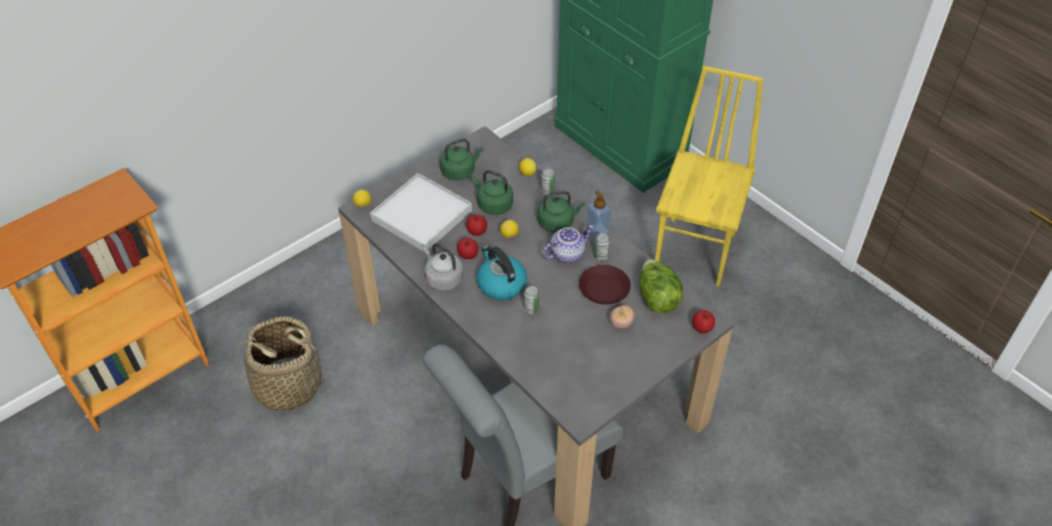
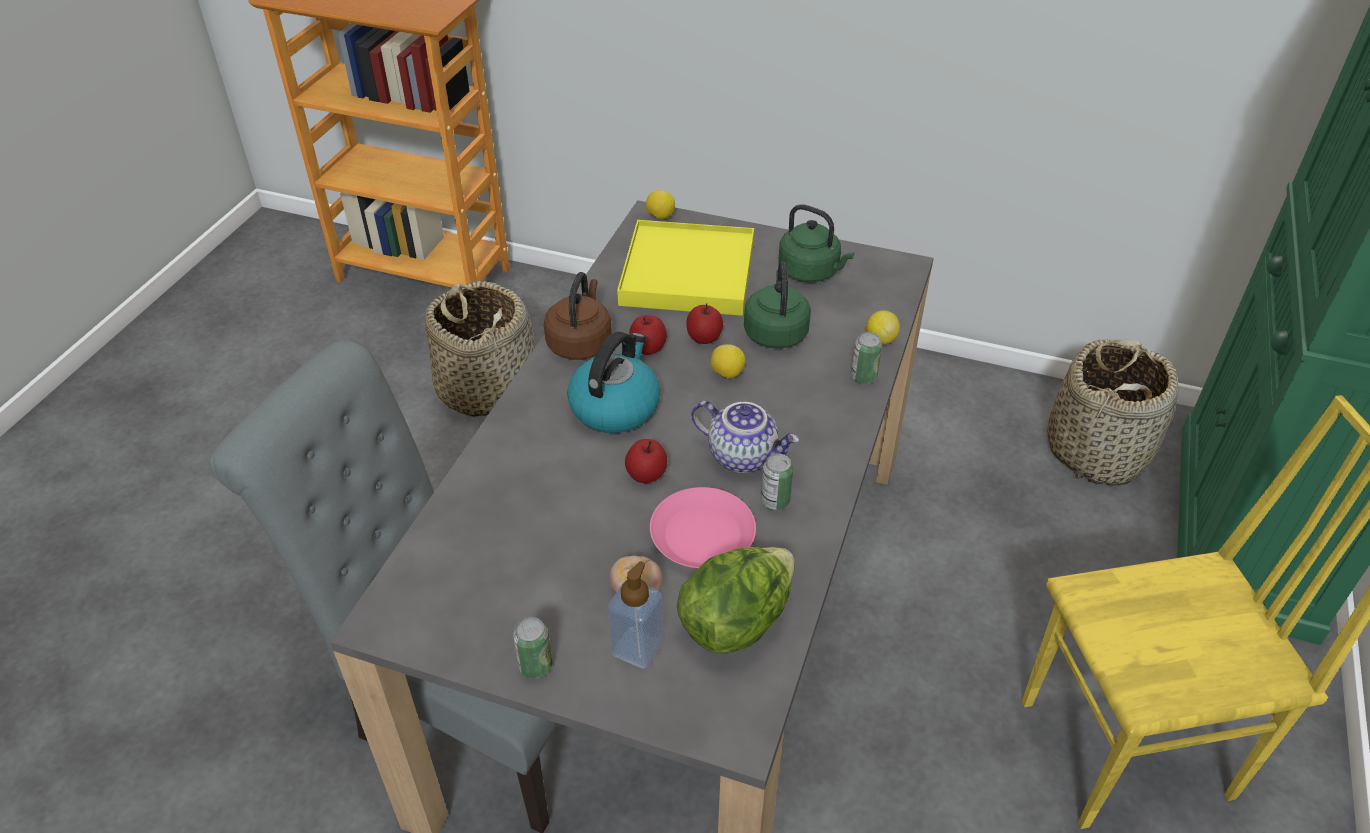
camera: 60 degrees right, 5 degrees down
(422, 215) = (688, 274): white tray -> yellow tray
(443, 278) = (580, 343): grey kettle -> brown kettle
(531, 309) = (588, 461): can -> can (536, 666)
(544, 161) = (1097, 450): none -> basket
(557, 222) = (804, 416): green kettle -> none
(597, 230) = (832, 472): soap dispenser -> soap dispenser (637, 648)
(603, 288) = (702, 534): brown plate -> pink plate
(702, 328) = (712, 726): apple -> apple (646, 474)

